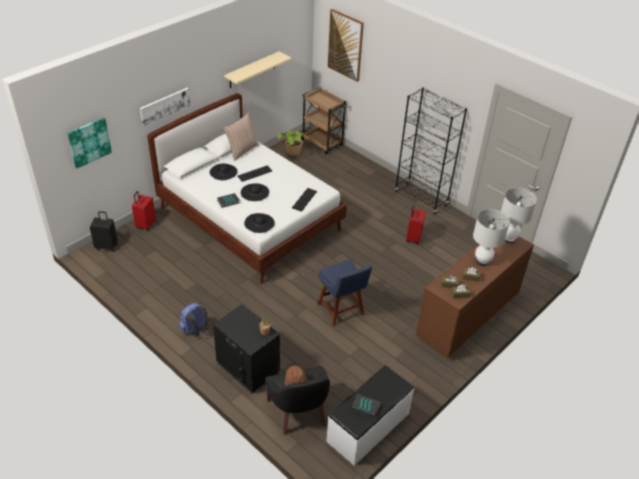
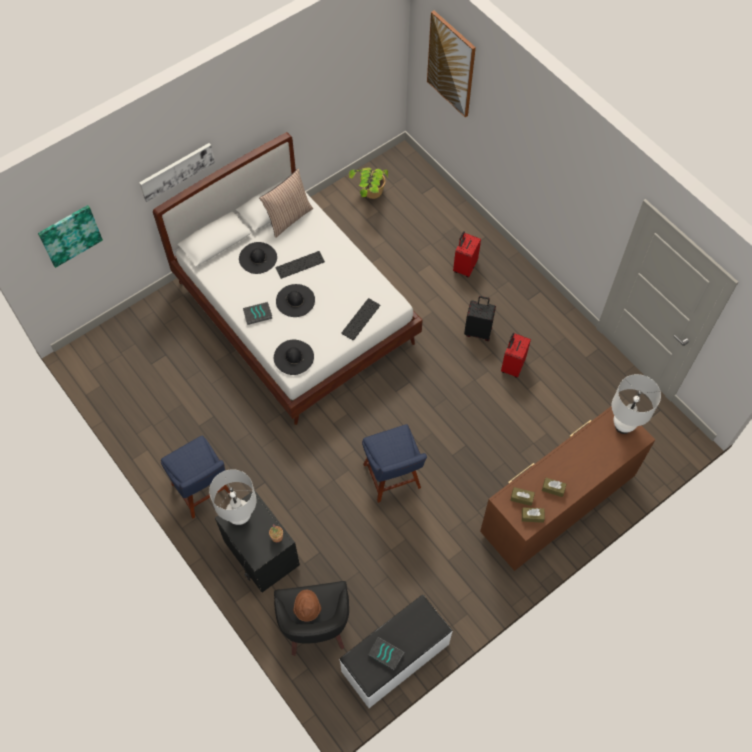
camera: 10 degrees right, 20 degrees up
(107, 246) = (104, 343): black suitcase -> black suitcase (478, 331)
(145, 225) = (156, 310): red suitcase -> red suitcase (464, 267)
(195, 331) = (203, 492): blue backpack -> blue chair
(252, 70) = (309, 98): beige shelf -> none
(322, 143) = (417, 177): brown cart -> none
(421, 199) = (538, 295): black bookcase -> none
(482, 261) = (576, 462): white table lamp -> white table lamp (240, 517)

